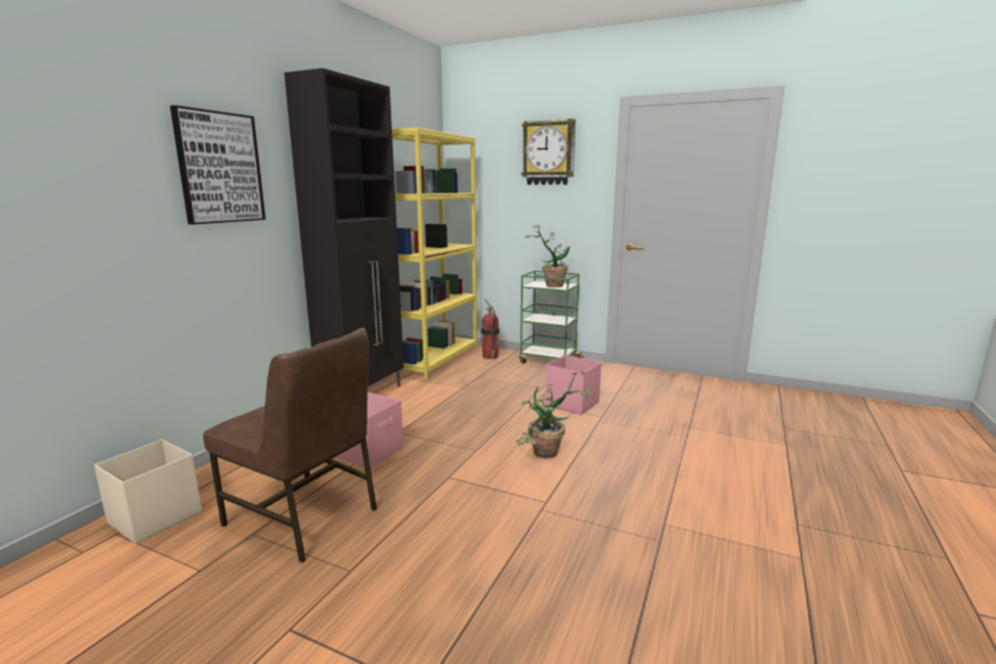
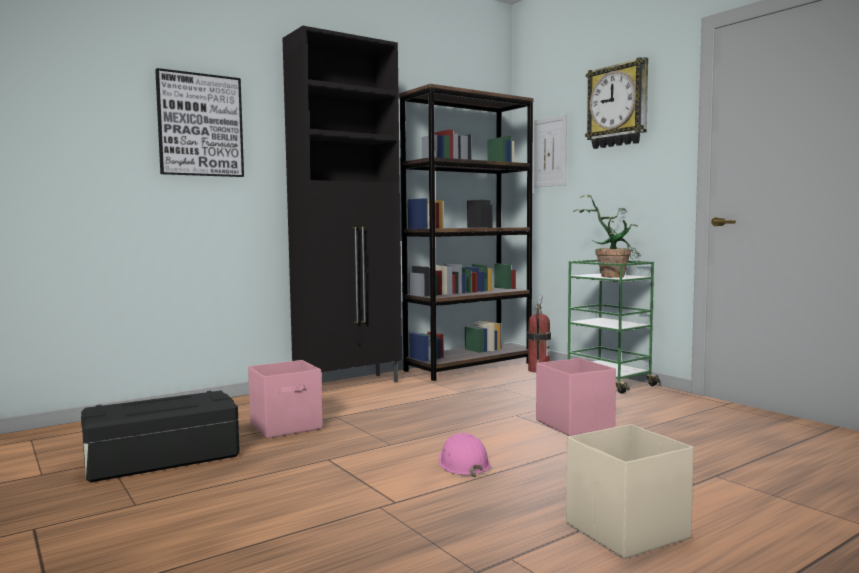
camera: 30 degrees right, 10 degrees down
(154, 518) = (66, 436): beige storage box -> beige storage box (625, 531)
(304, 517) = (162, 459): brown chair -> black storage box
(436, 360) = (469, 367): yellow bookcase -> brown bookcase
(483, 182) = (549, 152): none -> picture
(547, 456) = (463, 464): potted plant -> pink hard hat

